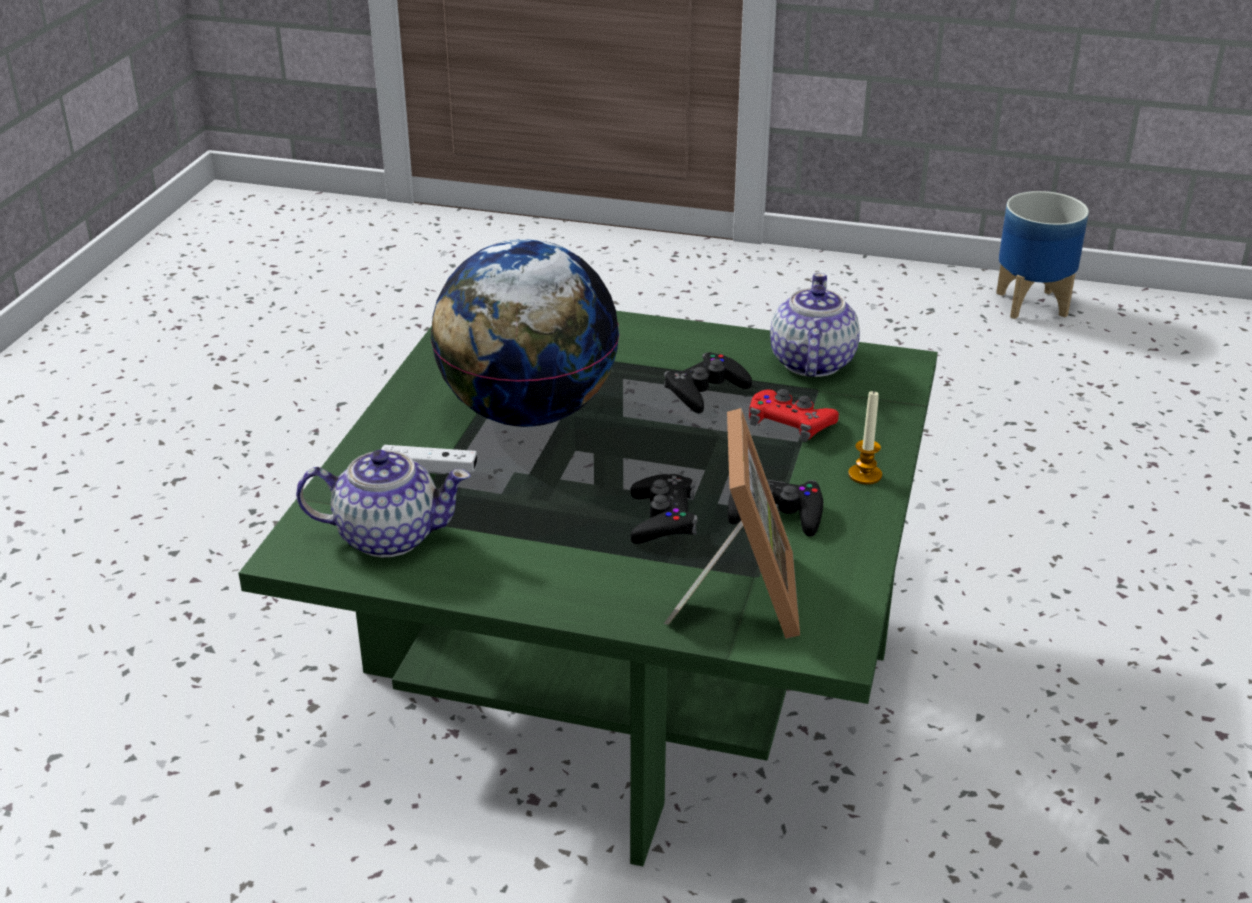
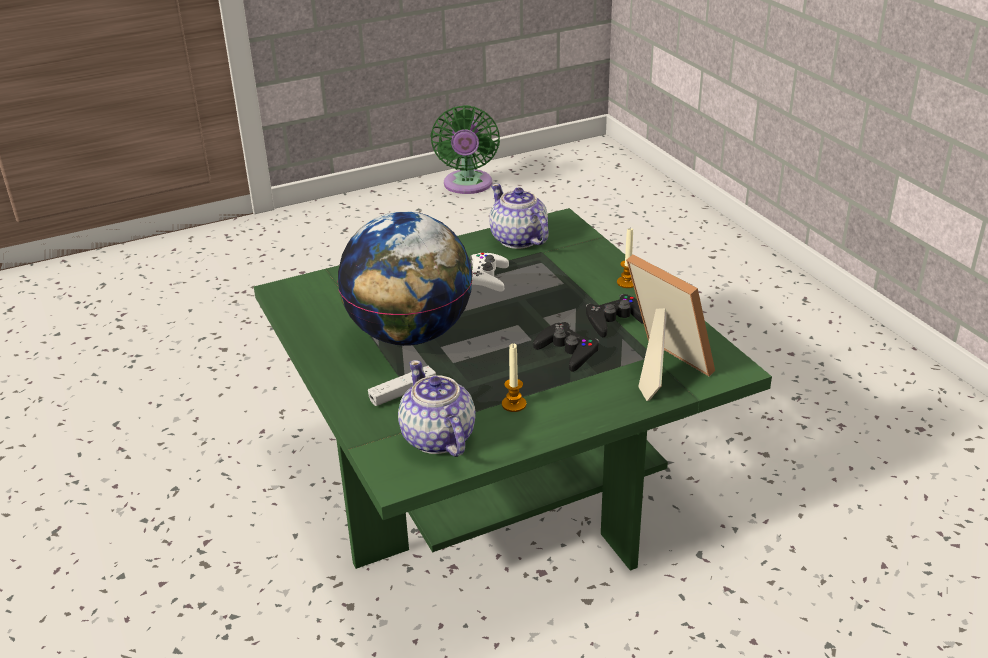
camera: 40 degrees left, 0 degrees up
(387, 536) = (437, 439): teapot -> teapot turned 75 degrees counterclockwise
(515, 544) = (514, 404): none -> candle
(705, 390) = (487, 278): black game controller -> white game controller
(790, 422) = (554, 274): red game controller -> none
(1032, 304) = (467, 185): planter -> green fan

